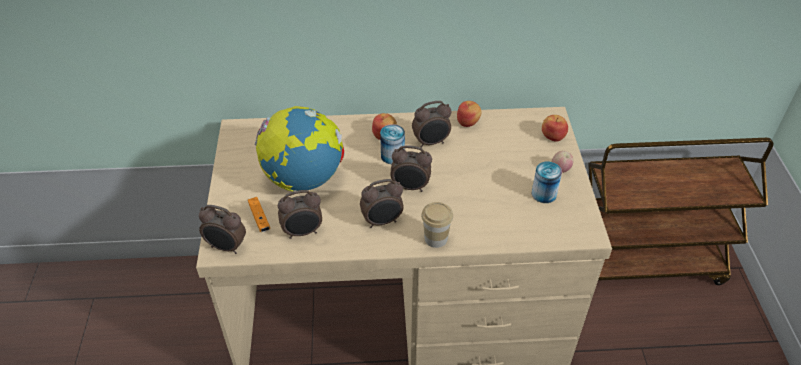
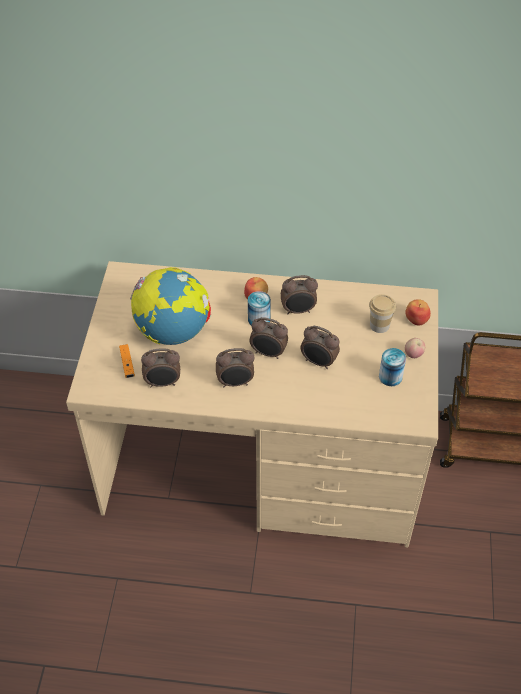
camera: 10 degrees right, 5 degrees up
(226, 247) = (94, 387): alarm clock -> alarm clock (318, 362)
(436, 238) = (279, 405): cup -> cup (379, 325)
(468, 122) = (338, 294): apple -> none

